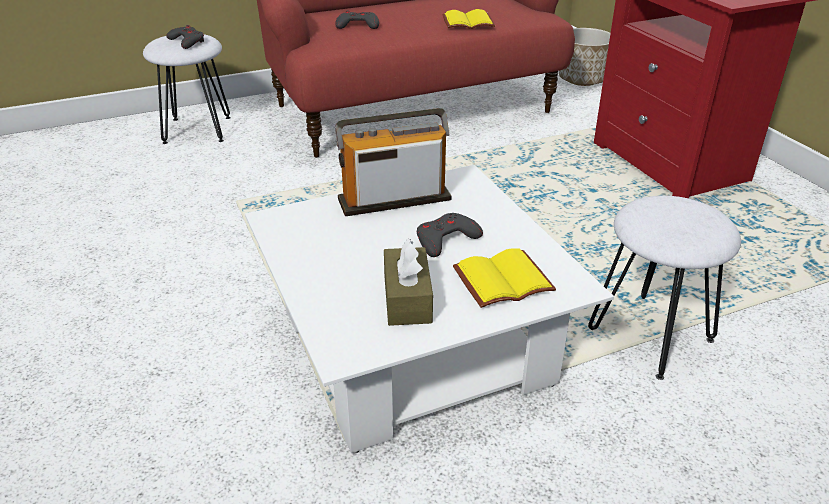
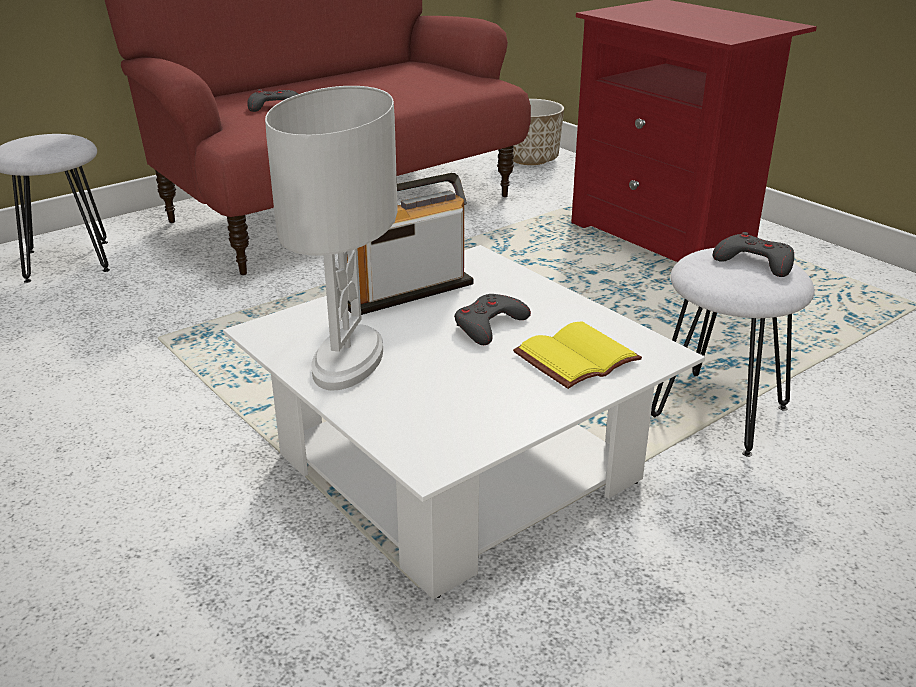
camera: 15 degrees left, 5 degrees down
(187, 41) = (50, 143): grey game controller -> grey game controller (754, 262)
(323, 255) = (349, 361): none -> white table lamp
(407, 299) = (476, 393): brown tissue box -> none
(468, 22) = (408, 93): yellow book -> none

